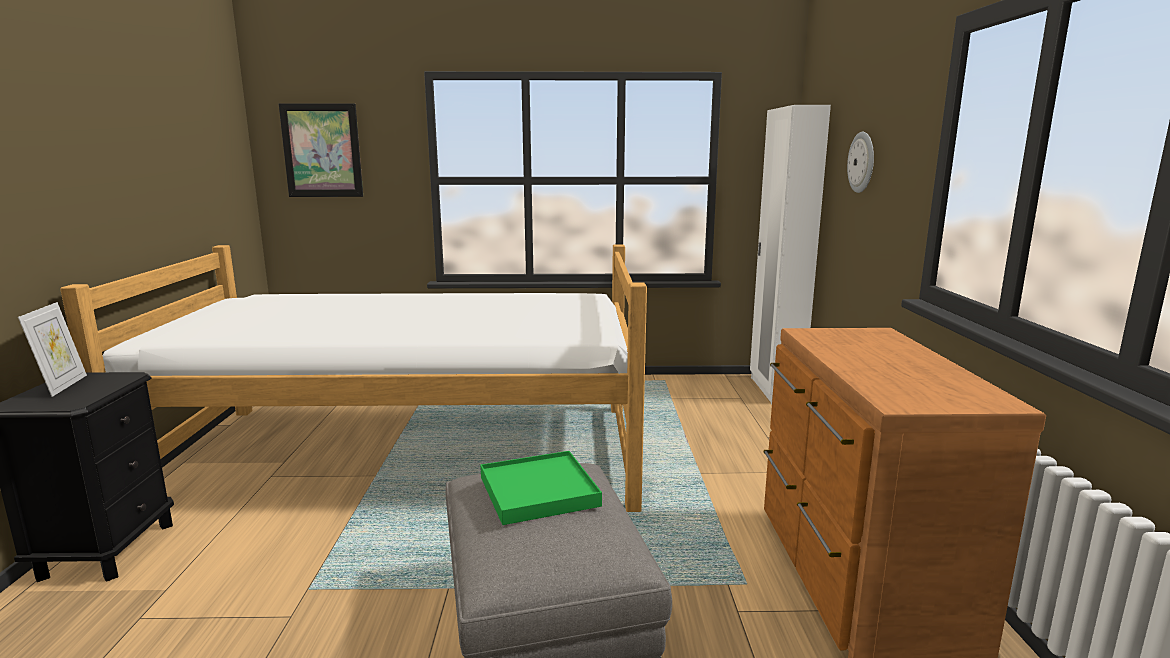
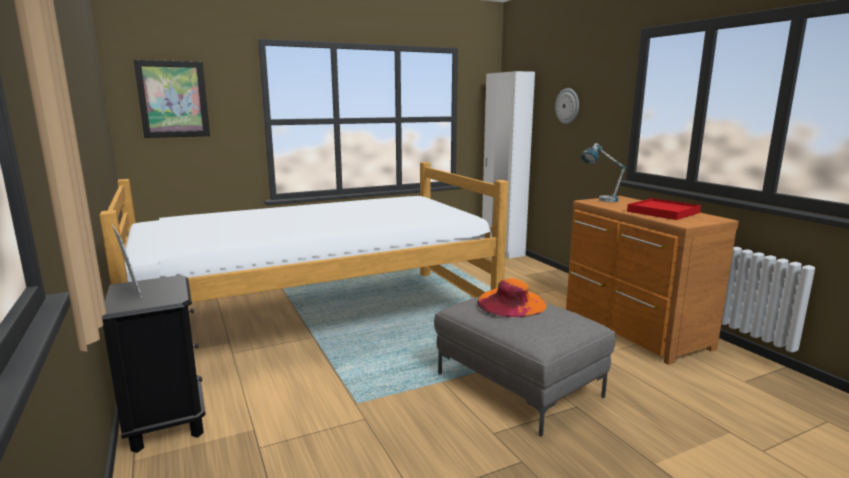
camera: 25 degrees left, 0 degrees up
(538, 491) = (511, 303): green tray -> orange hat
(830, 333) = (600, 200): none -> table lamp
(906, 372) = (663, 212): none -> red tray

